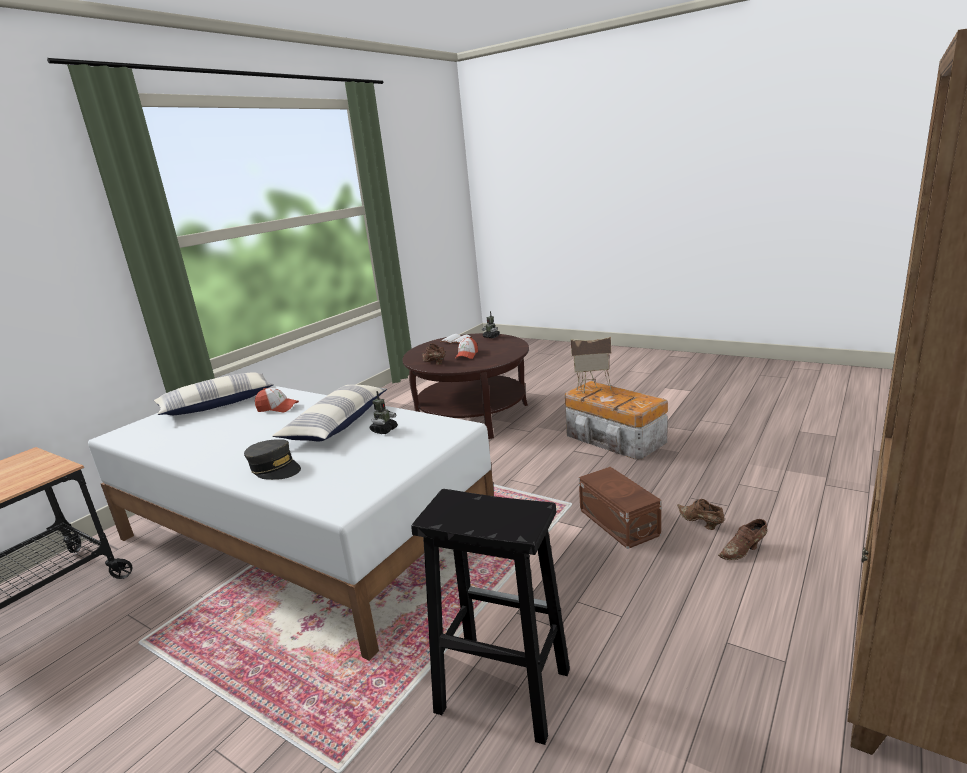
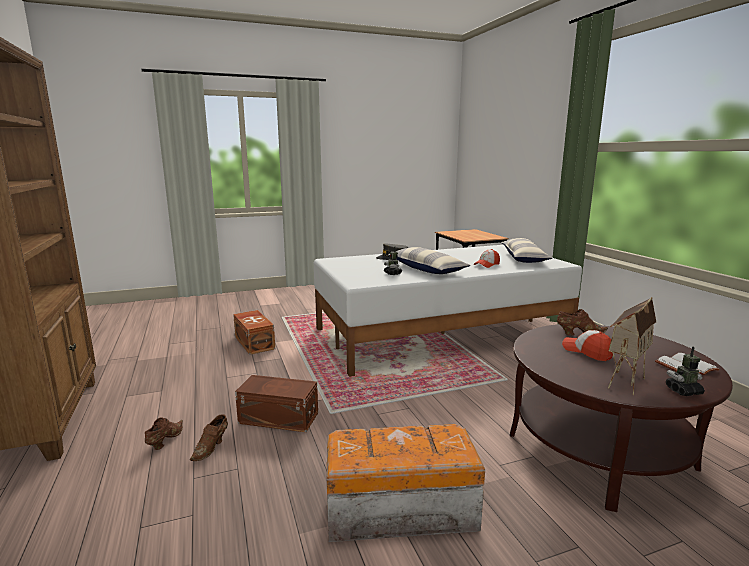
camera: 125 degrees right, 5 degrees down
(501, 690) = (255, 342): black stool -> brown storage box
(592, 390) = (440, 443): toy house -> toy house (623, 380)
(700, 523) = (211, 447): brown shoe -> brown shoe turned 105 degrees clockwise

